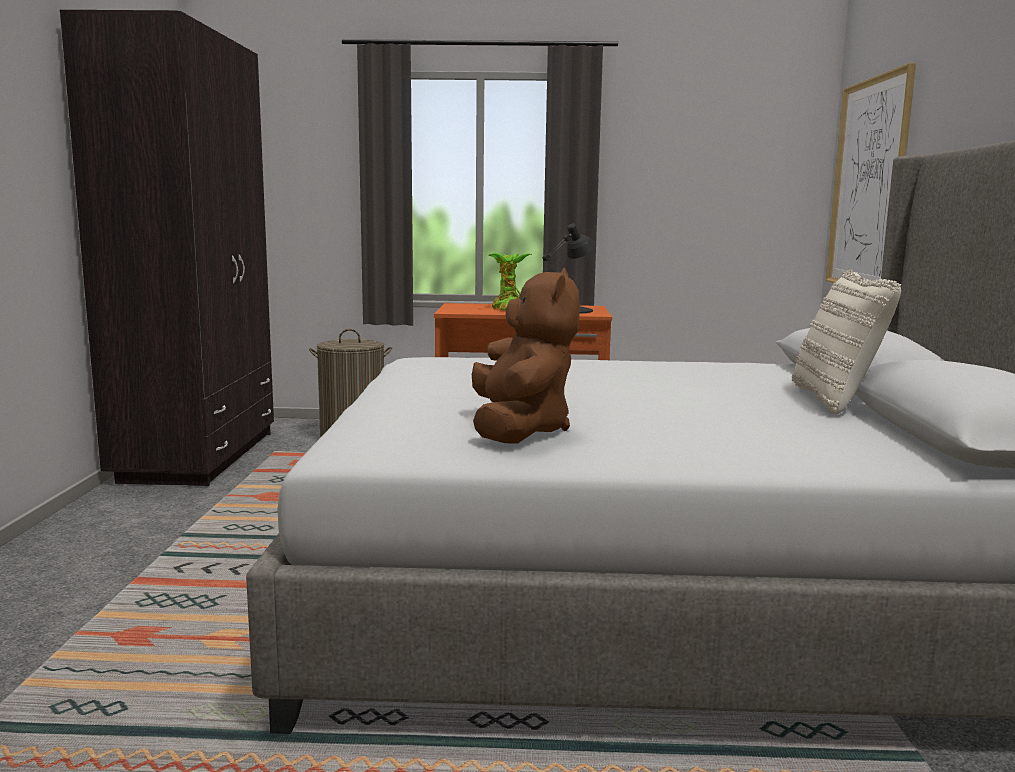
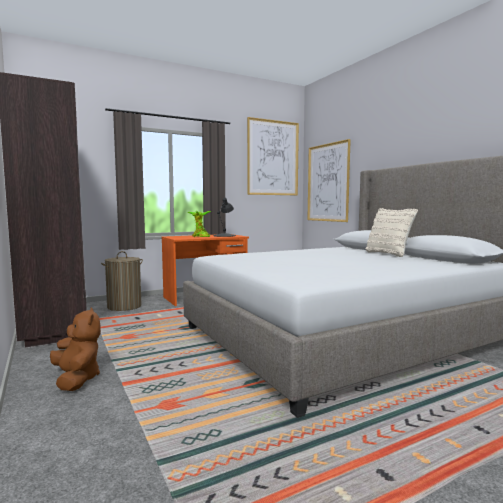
camera: 30 degrees left, 5 degrees down
(519, 430) = (334, 270): brown plush toy -> brown plush toy (76, 379)
(741, 121) = (273, 158): none -> picture

